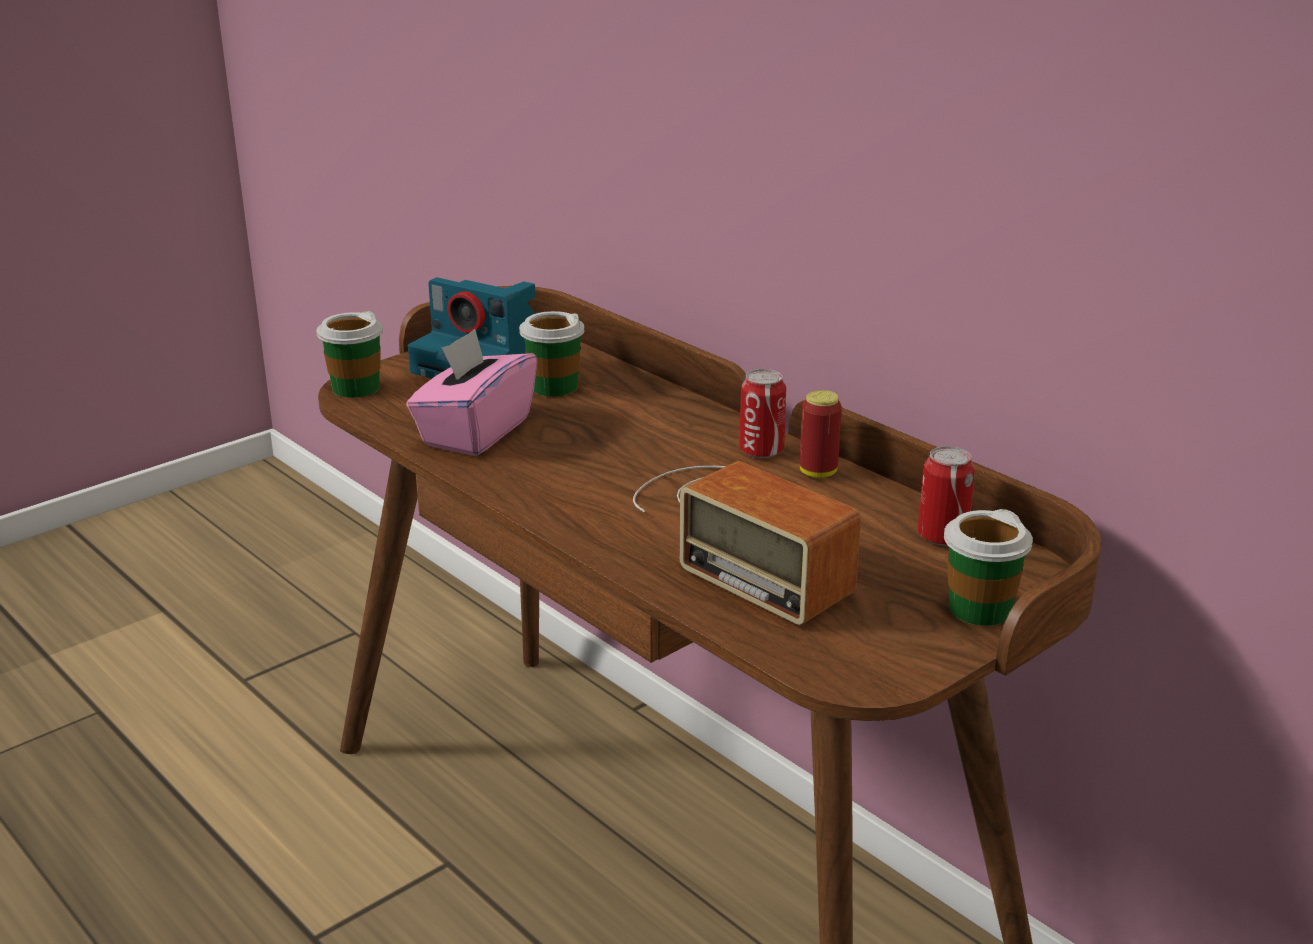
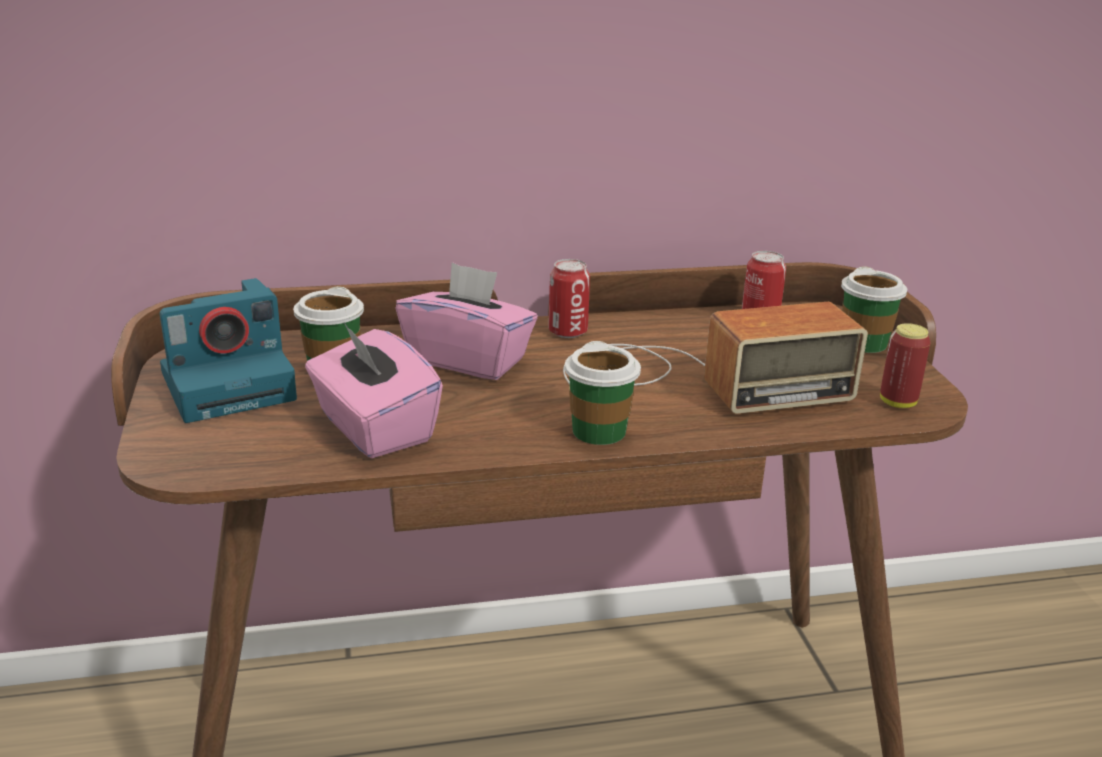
camera: 60 degrees left, 0 degrees up
(355, 388) = (172, 461): cup -> cup (599, 431)
(640, 428) = (468, 360): none -> pink tissue box
(818, 472) = (625, 325): can -> can (897, 402)

